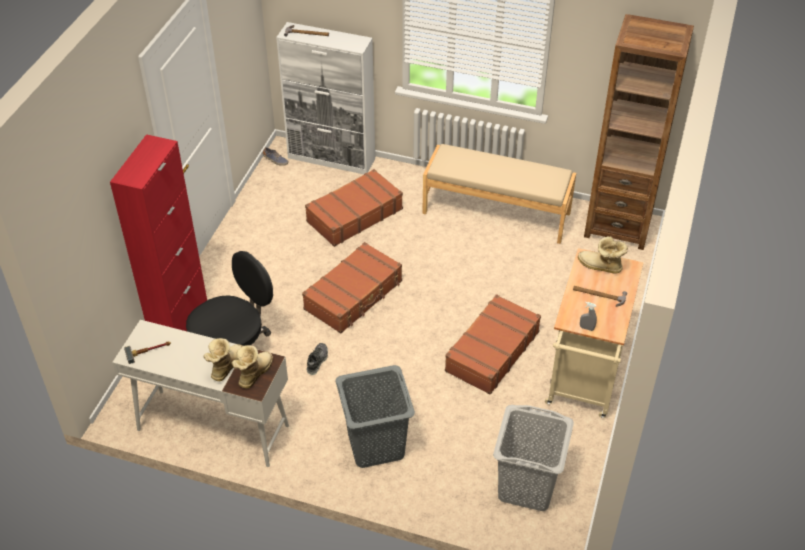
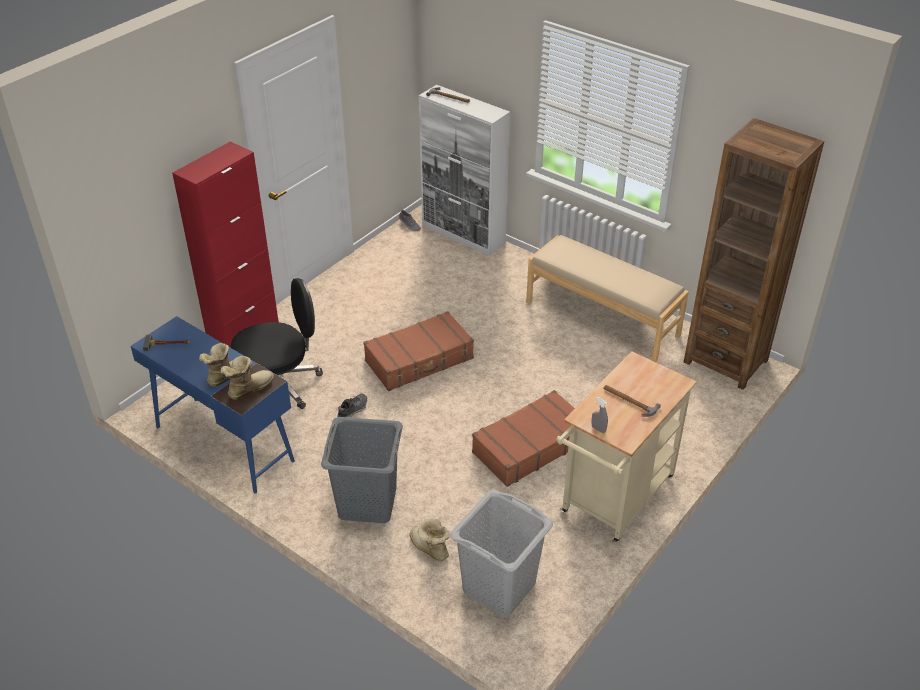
camera: 20 degrees right, 5 degrees down
(212, 427) = (223, 443): white desk -> blue desk
(354, 215) = (458, 289): brown suitcase -> none
(600, 267) = (646, 374): boot -> boot (429, 549)

